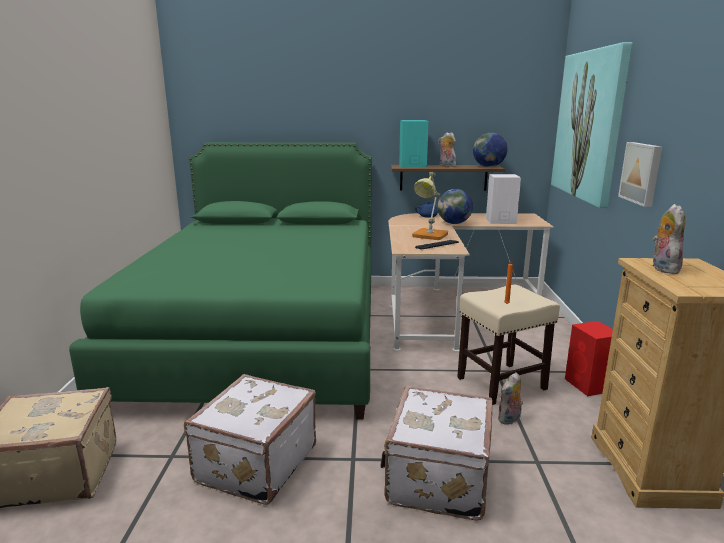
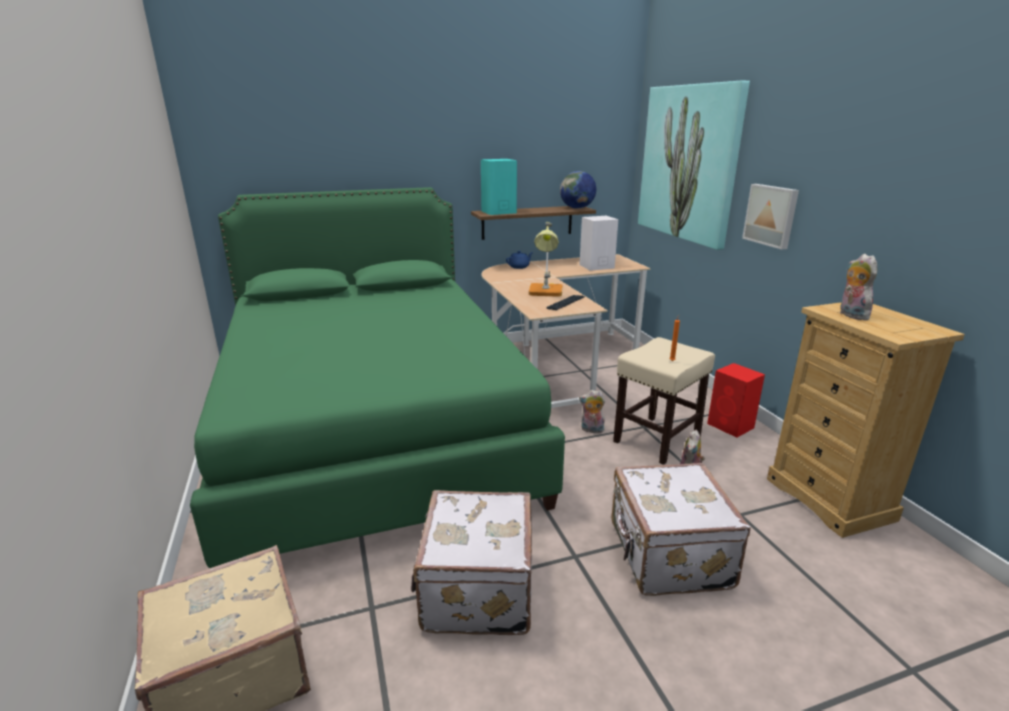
camera: 20 degrees left, 5 degrees up
(446, 166) = (533, 209): plush toy -> plush toy (591, 430)
(454, 223) = (554, 273): globe -> none

